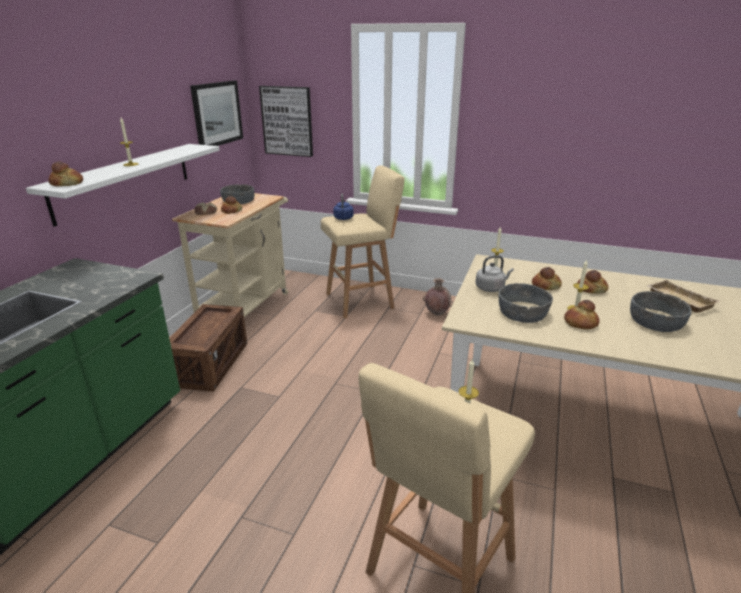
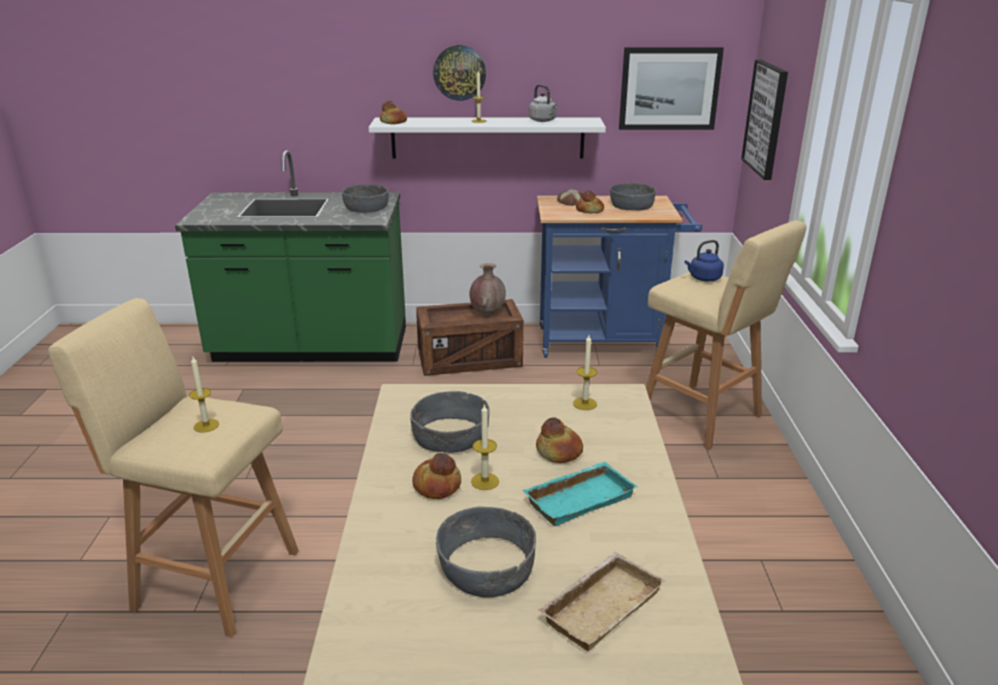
camera: 70 degrees right, 0 degrees up
(91, 123) = (459, 72): none -> wall clock
(93, 276) = (366, 207): none -> grey bowl
(247, 304) = (607, 341): beige cart -> blue cart
(437, 313) = (736, 495): brown vase -> brown vase (487, 313)
(491, 288) = (515, 405): grey kettle -> grey kettle (543, 121)
(591, 289) = (579, 497): bread -> turquoise tray

